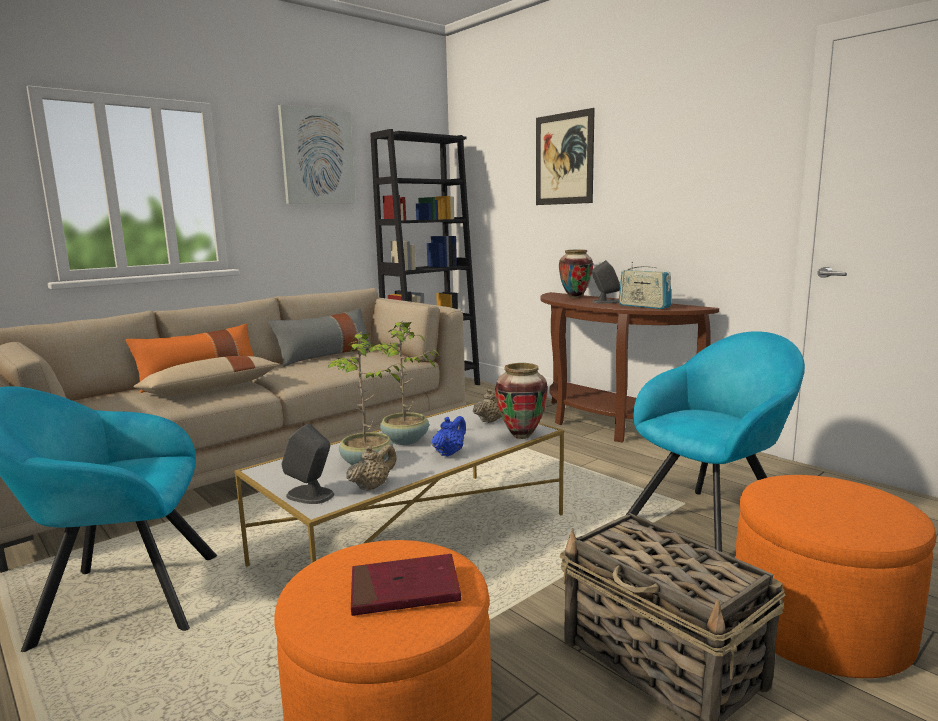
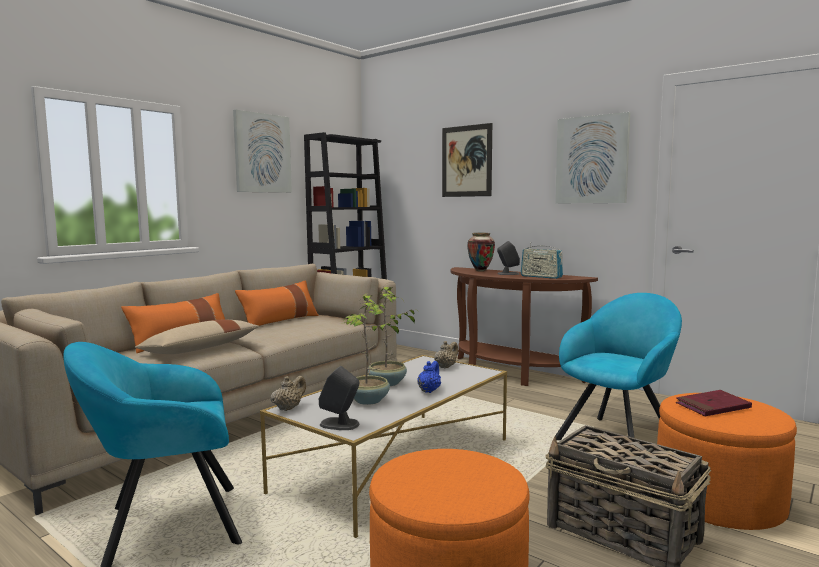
camera: 10 degrees left, 5 degrees down
(325, 356) = (280, 321): grey pillow -> orange pillow
(372, 486) = (385, 416): beige teapot -> beige teapot (288, 408)
(405, 590) = (468, 477): red book -> red book (713, 406)
(522, 436) = (477, 376): vase -> none
(717, 151) = (592, 160): none -> picture

